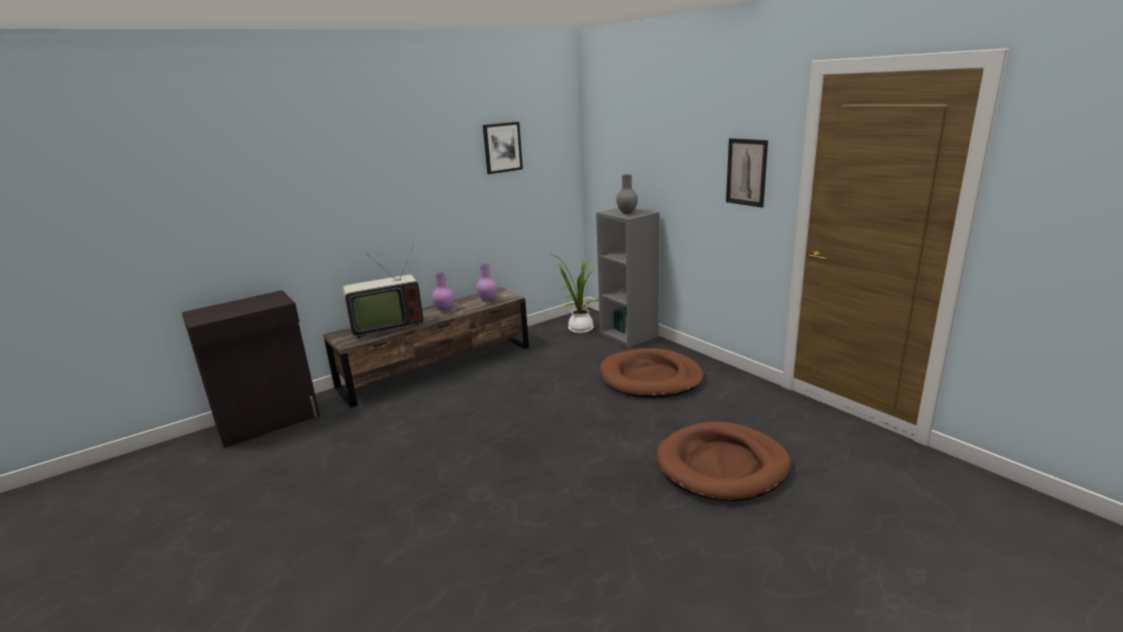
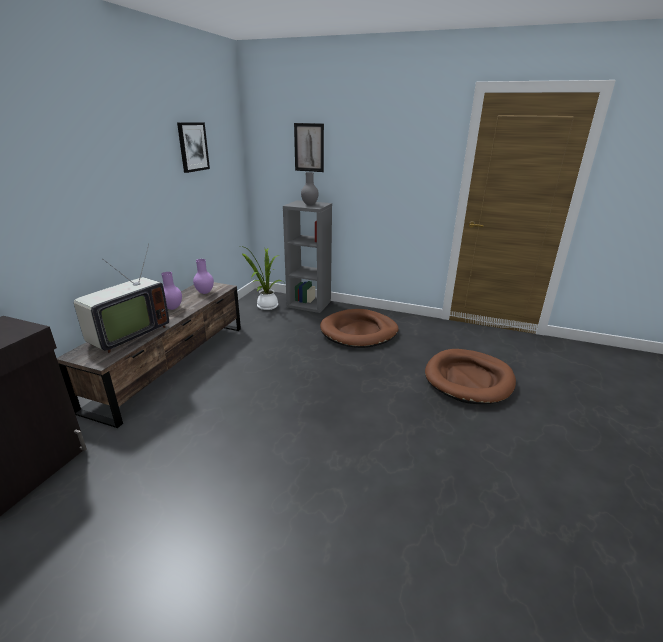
camera: 35 degrees left, 5 degrees up
(746, 172) = (416, 167): picture -> picture (309, 147)

